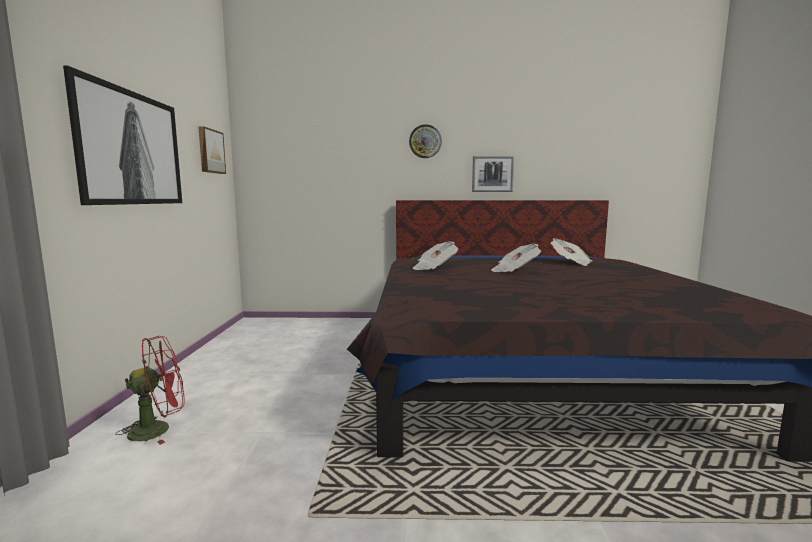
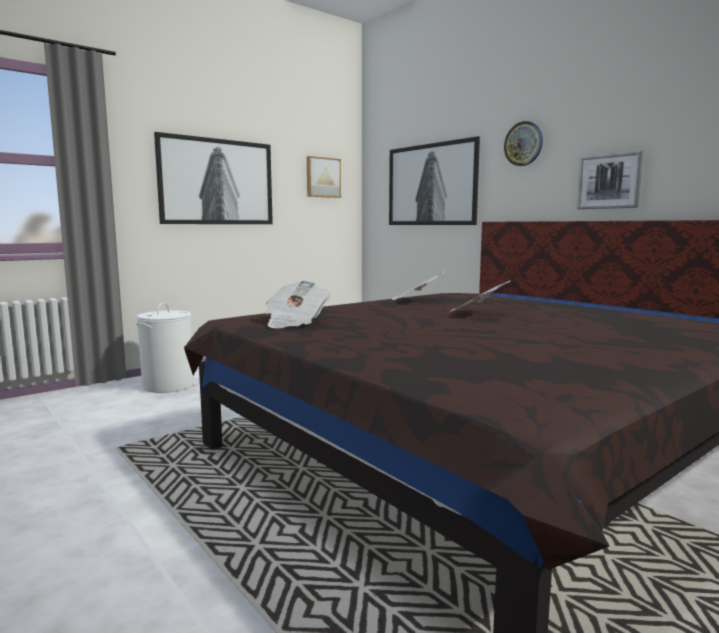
camera: 50 degrees right, 0 degrees up
(159, 429) = (168, 385): red fan -> white laundry basket
(332, 167) = (432, 185): none -> picture
(570, 263) = (615, 320): newspaper -> newspaper (295, 322)

